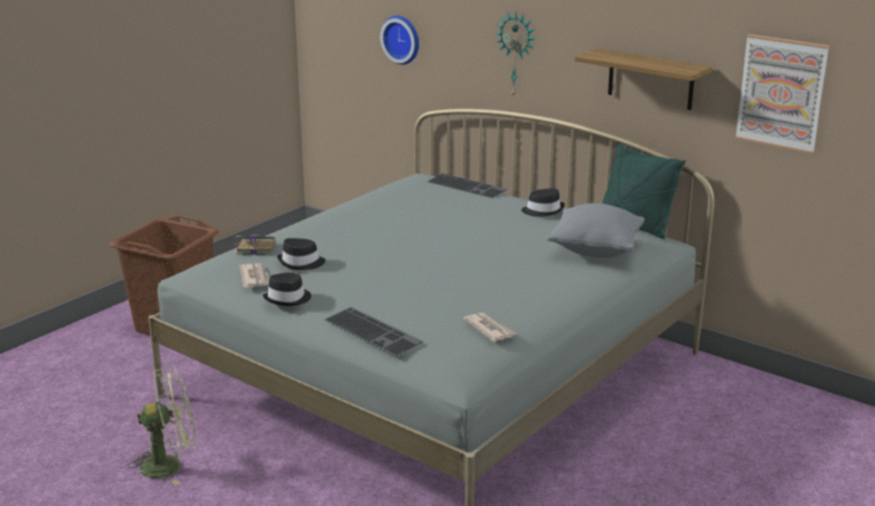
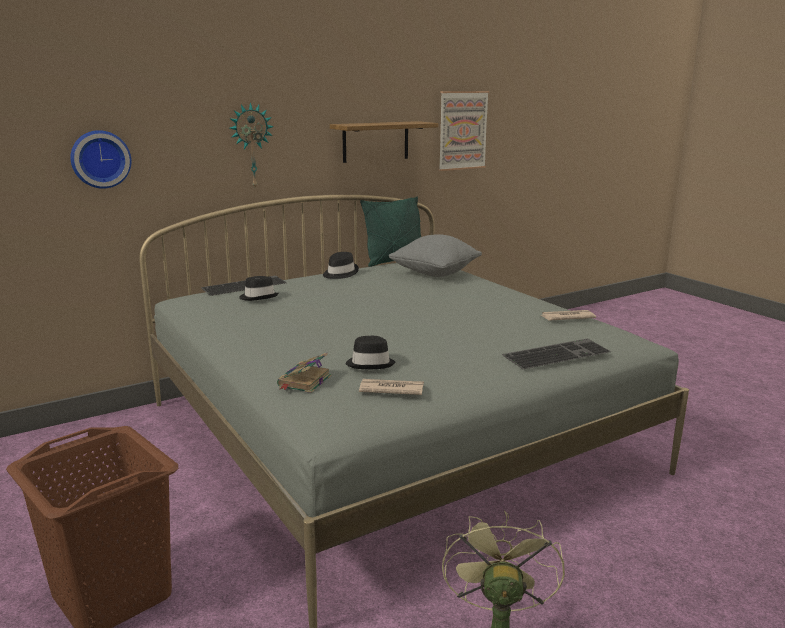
camera: 70 degrees left, 5 degrees down
(288, 299) = (461, 379): black hat -> black hat (258, 297)

